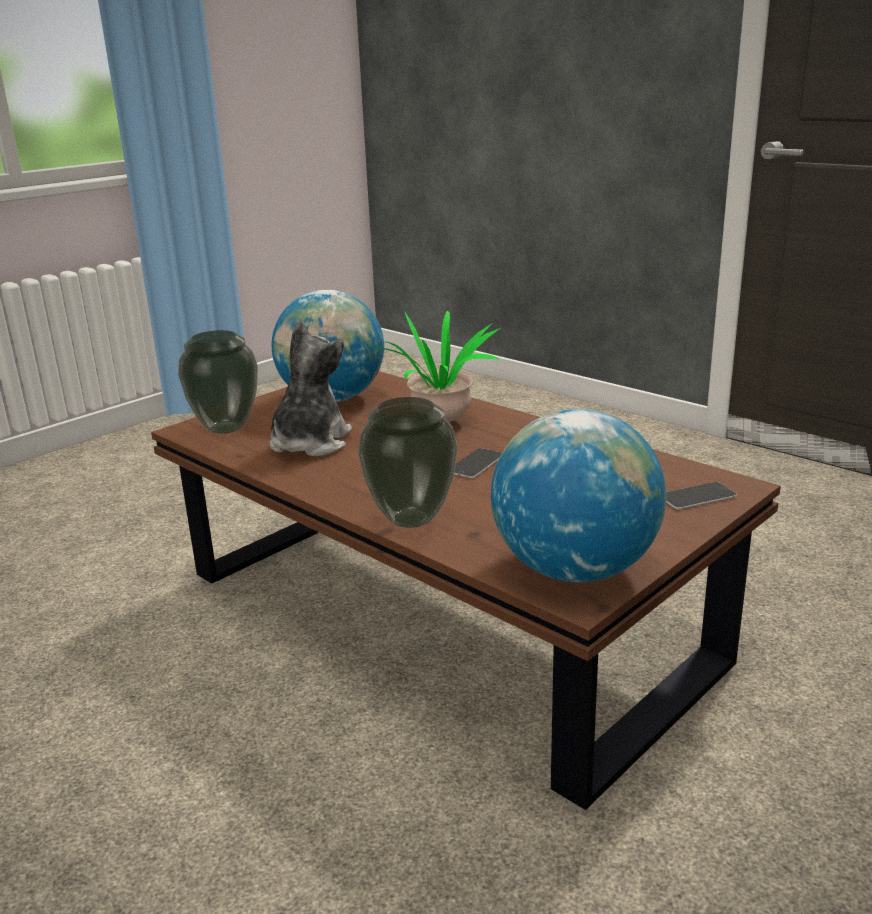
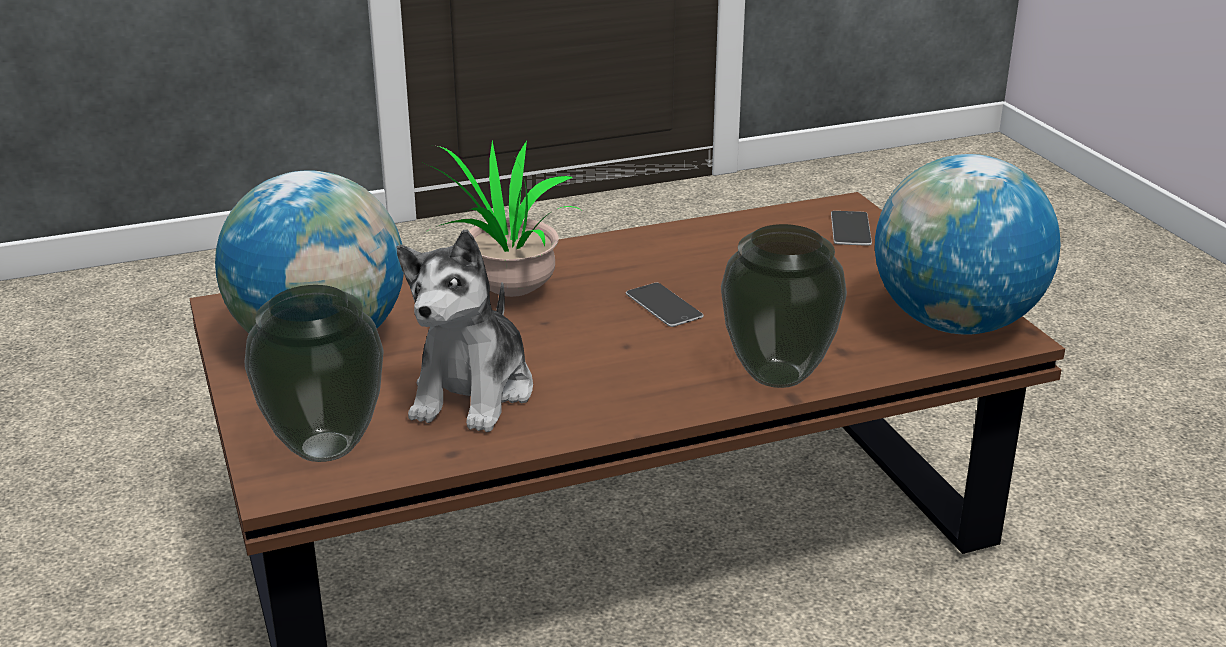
camera: 65 degrees left, 5 degrees up
(309, 443) = (473, 393): plush toy -> plush toy turned 120 degrees counterclockwise

